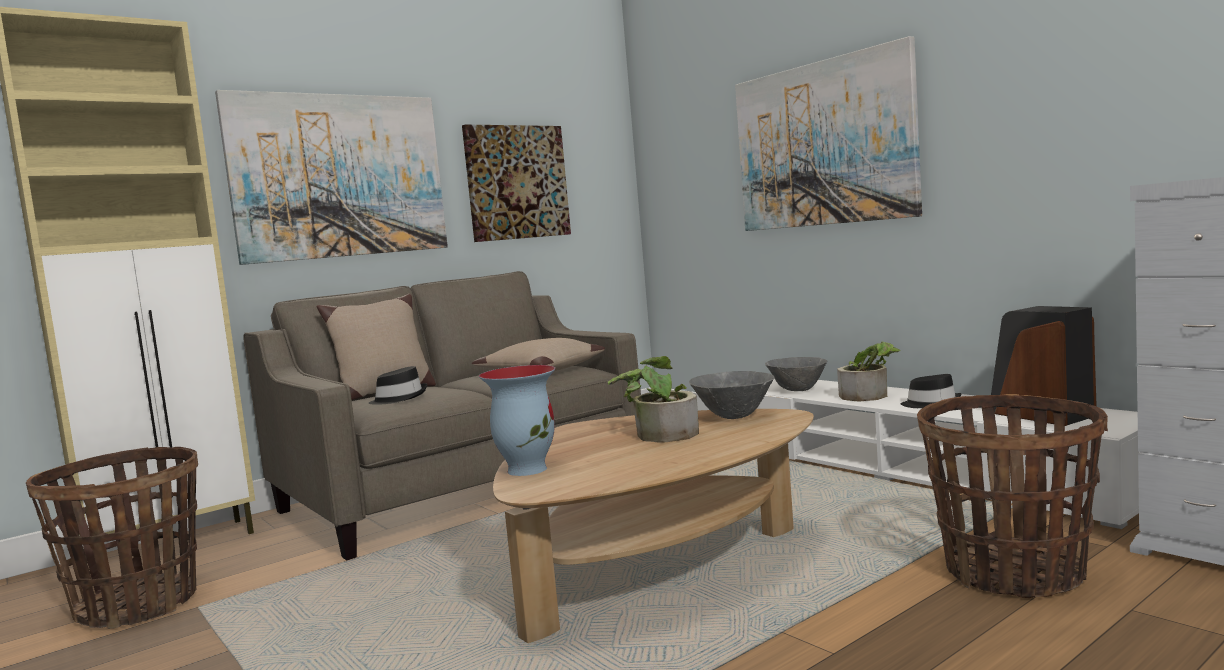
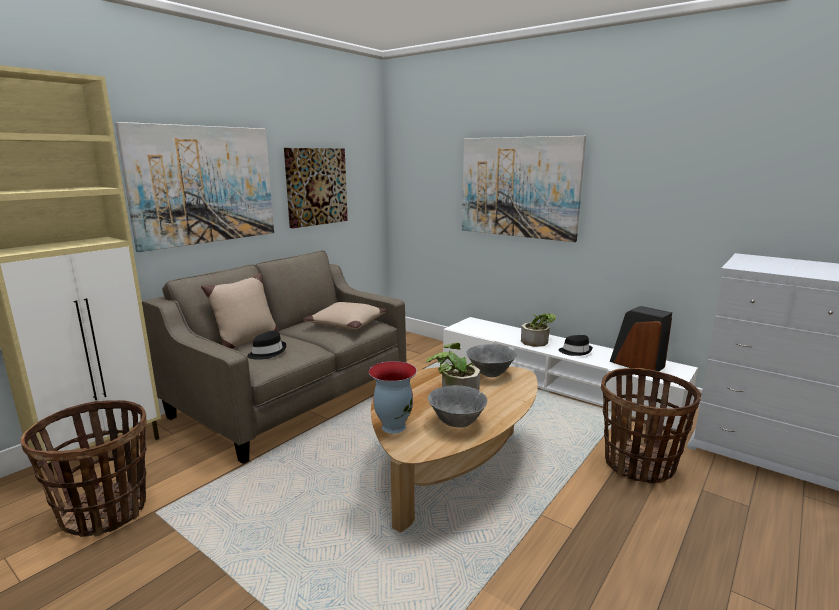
camera: 15 degrees left, 10 degrees up
(797, 390) = (493, 334): grey bowl -> grey bowl (456, 423)

